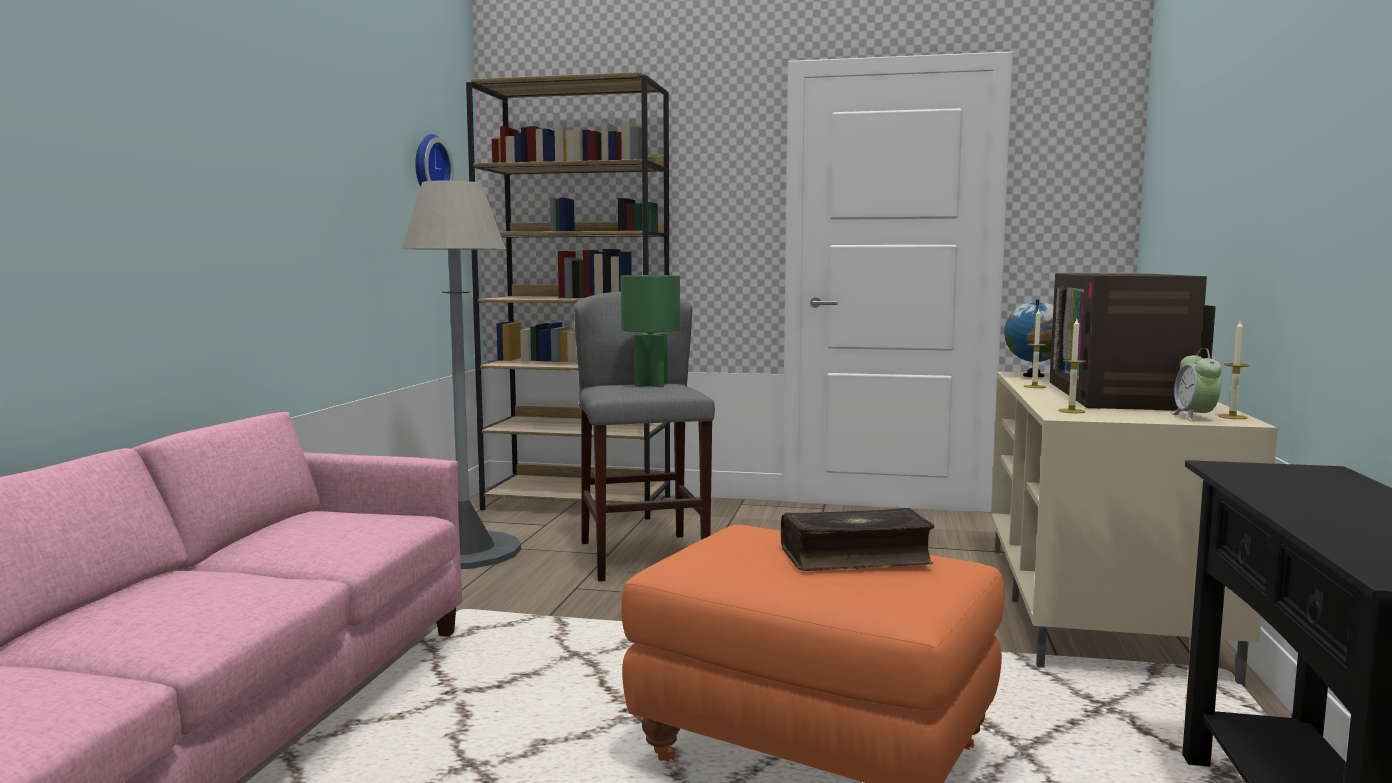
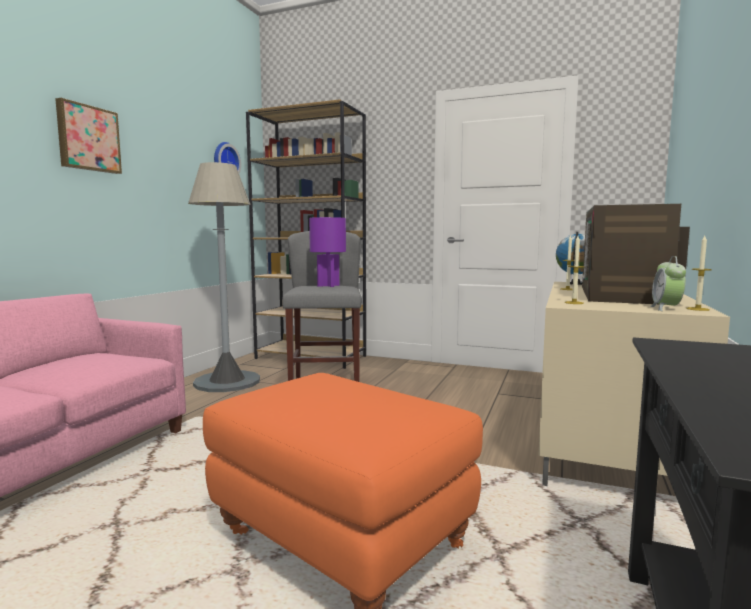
camera: 10 degrees right, 0 degrees up
(258, 145) = (88, 138): none -> picture
(650, 385) = (328, 285): green table lamp -> purple table lamp
(855, 557) = (368, 400): book -> none

